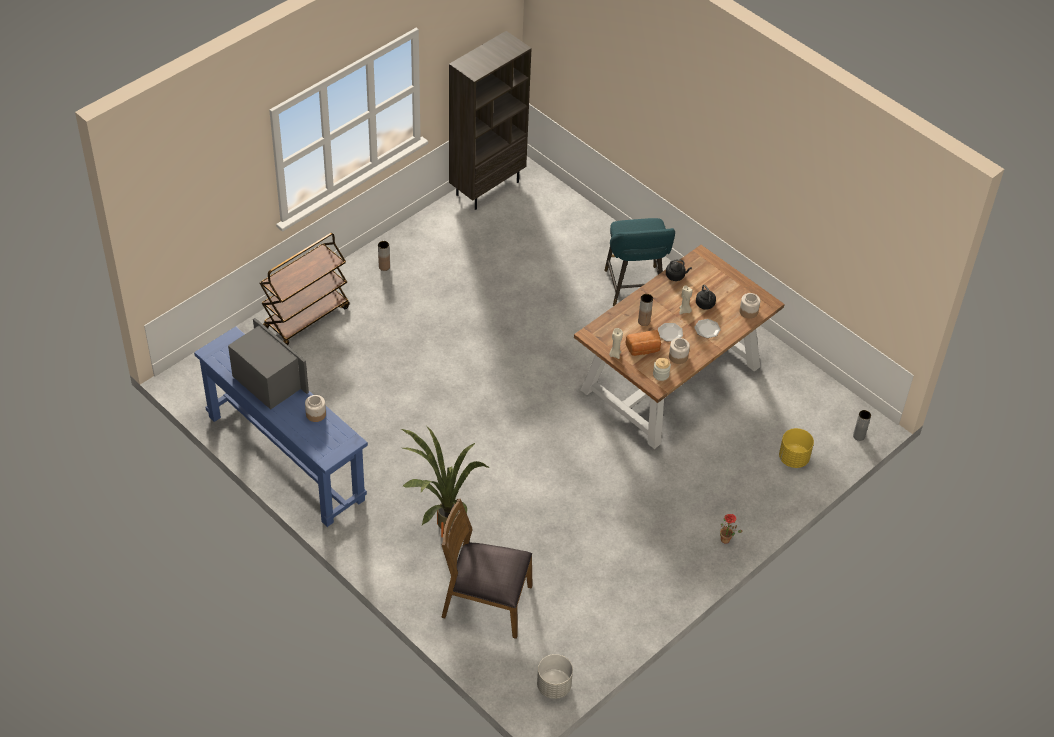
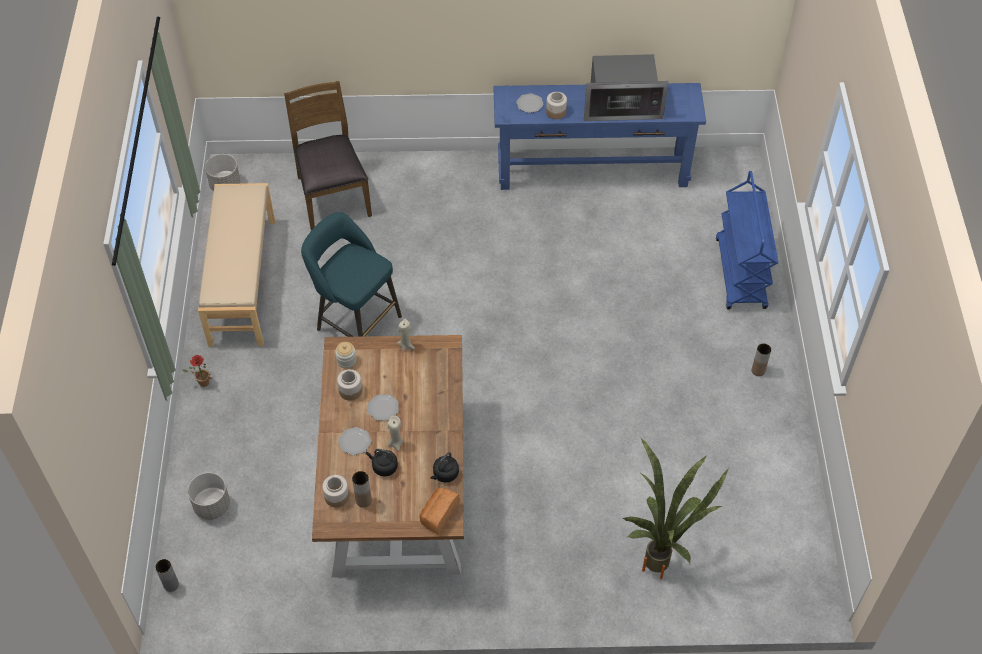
camera: 135 degrees right, 5 degrees up
(306, 317) = (741, 274): brown cart -> blue cart
(323, 435) = (529, 104): none -> plate
(440, 528) = (425, 215): potted plant -> potted plant (661, 560)
(486, 602) = (332, 196): brown chair -> brown chair turned 75 degrees counterclockwise
(487, 187) = (805, 540): brown bookcase -> none
(626, 591) = (241, 281): none -> beige bench
(635, 289) = (534, 555): turquoise stool -> turquoise stool (355, 321)
(643, 349) = (387, 371): bread -> bread (438, 514)
(644, 321) = (418, 399): brown vase -> brown vase (363, 500)
(793, 459) = (212, 505): yellow planter -> grey planter

